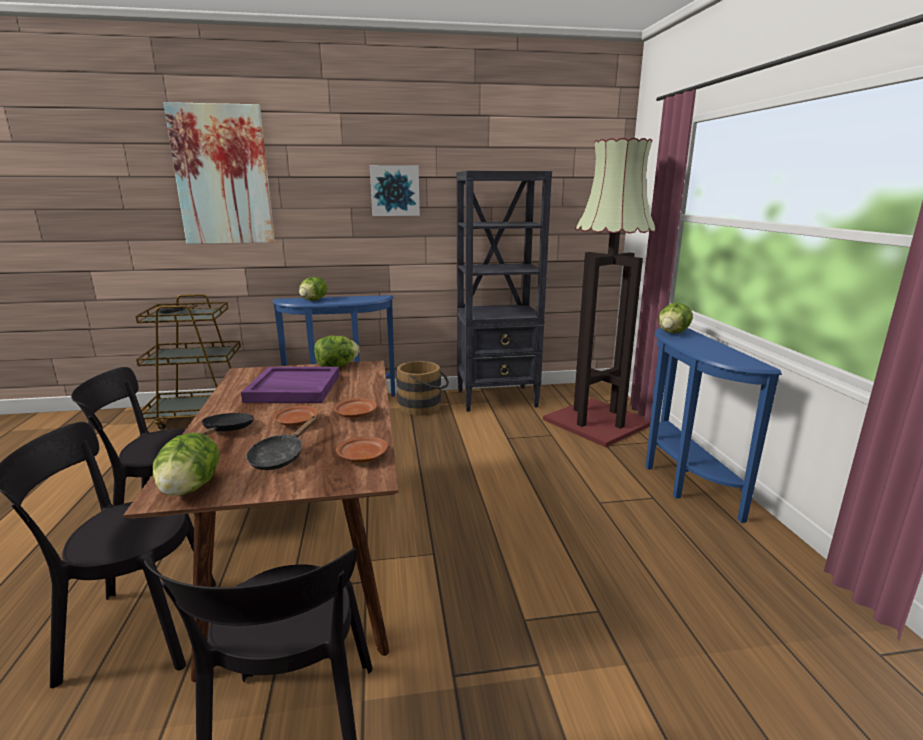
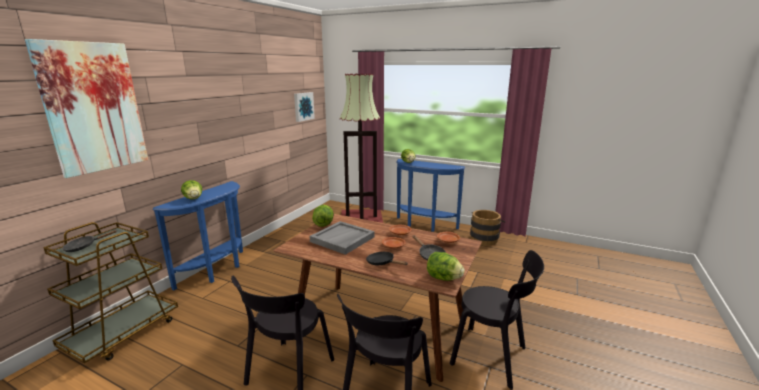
camera: 55 degrees left, 0 degrees up
(293, 388) = (342, 239): purple tray -> grey tray
(395, 191) = (223, 106): picture -> picture (303, 106)
(424, 407) = (274, 248): brown bucket -> brown bucket (485, 238)
(497, 399) = (300, 228): black bookcase -> none

